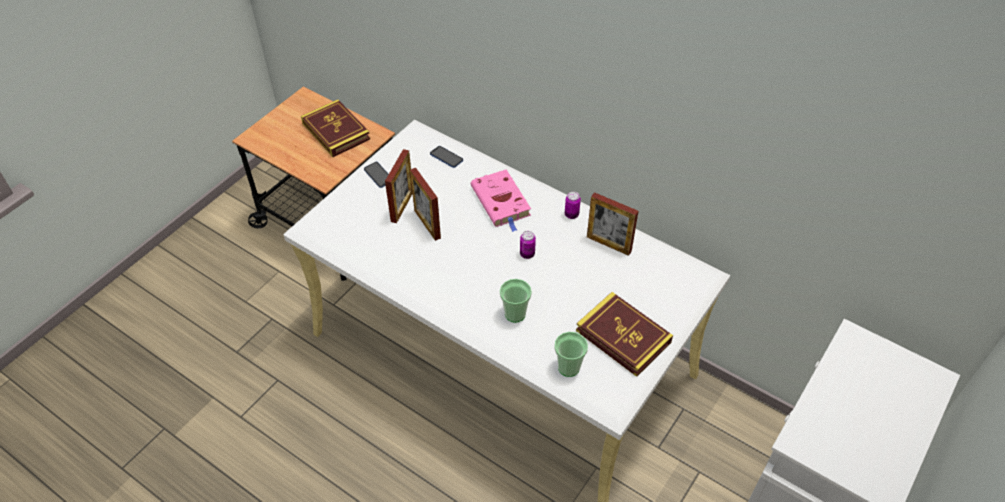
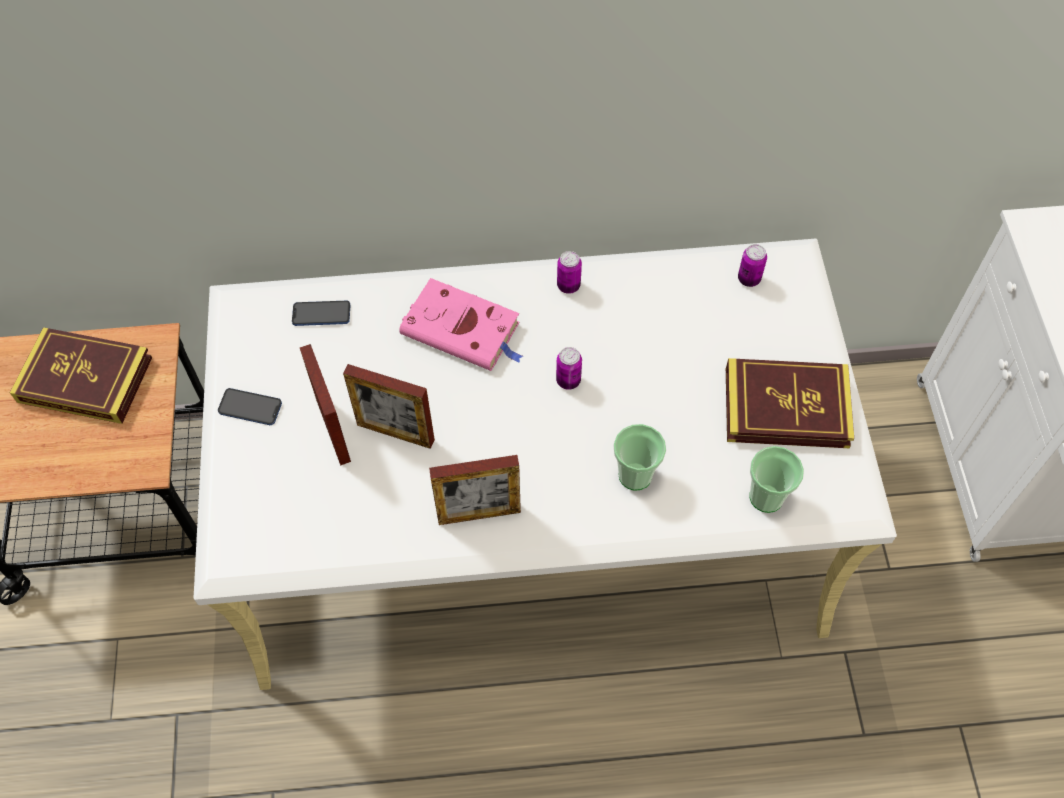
camera: 40 degrees left, 10 degrees up
(609, 244) = (652, 295): picture frame -> picture frame (479, 513)
(668, 268) = (749, 279): none -> can

